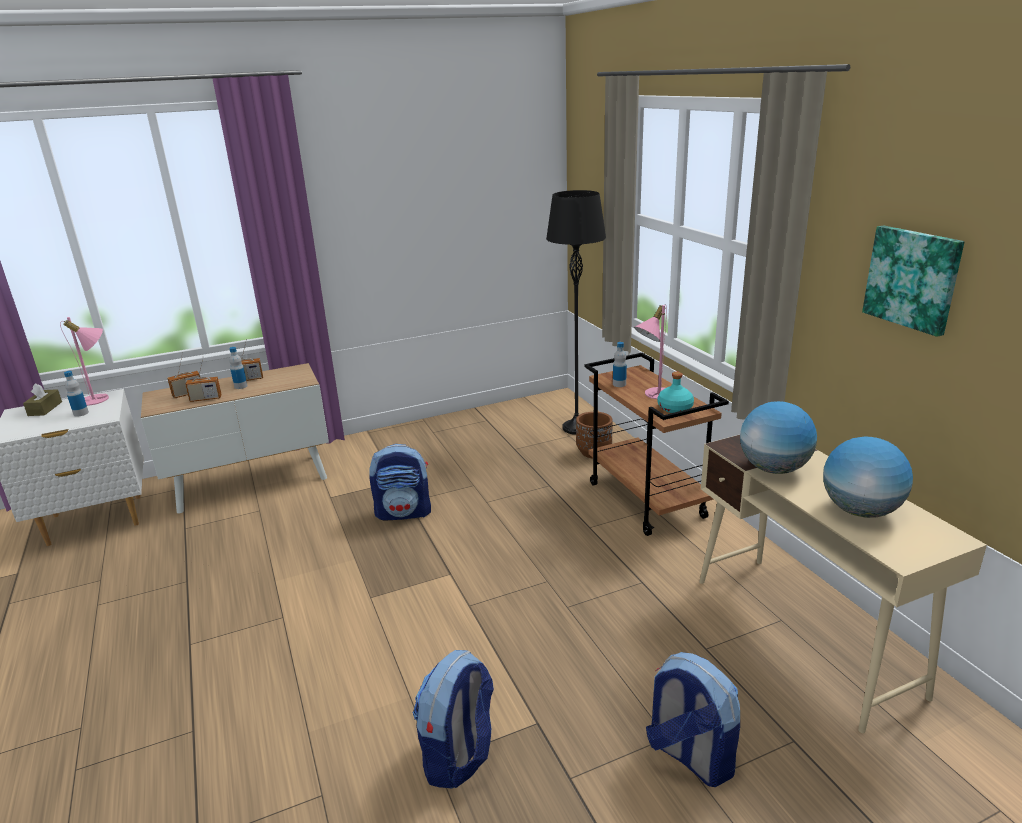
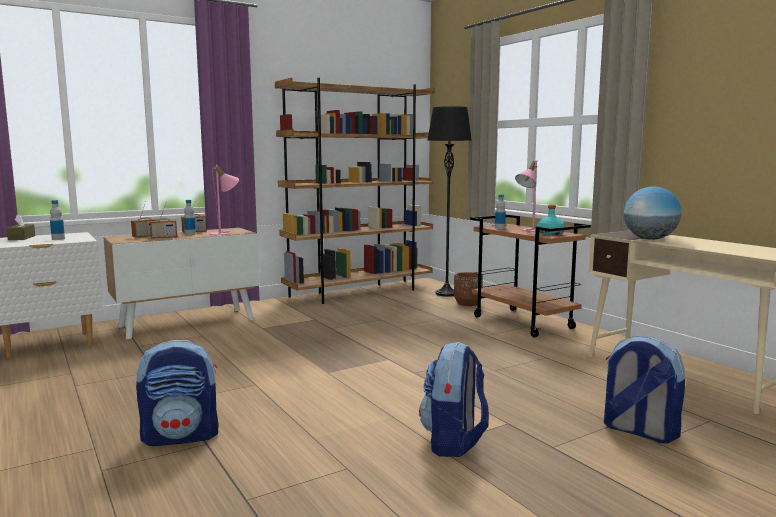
camera: 10 degrees left, 15 degrees down
(100, 399) = (70, 235): pink table lamp -> pink table lamp (224, 233)
(404, 512) = (331, 333): backpack -> backpack (182, 436)
(471, 421) = (360, 292): none -> brown bookcase
(860, 511) = (725, 247): globe -> none
(913, 278) = (729, 99): picture -> none

